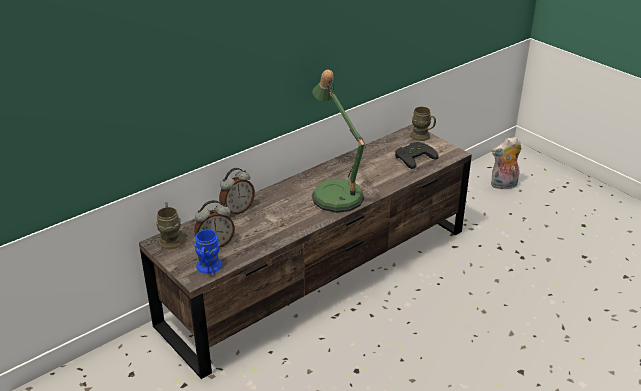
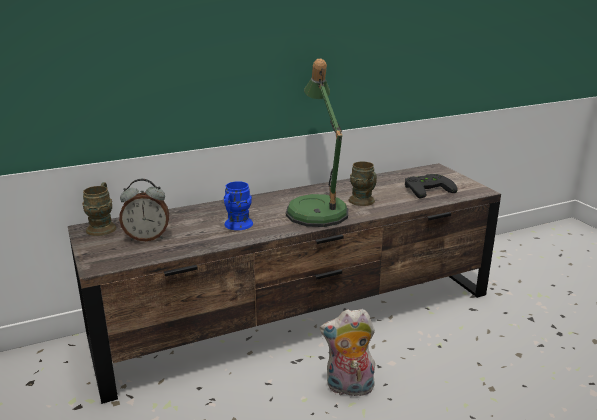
camera: 15 degrees right, 10 degrees down
(208, 268) = (119, 259): blue mug -> blue mug (236, 226)
(237, 210) = (195, 211): alarm clock -> none
(423, 137) = (446, 174): brown mug -> brown mug (364, 202)
(503, 185) = (550, 256): plush toy -> plush toy (348, 388)

